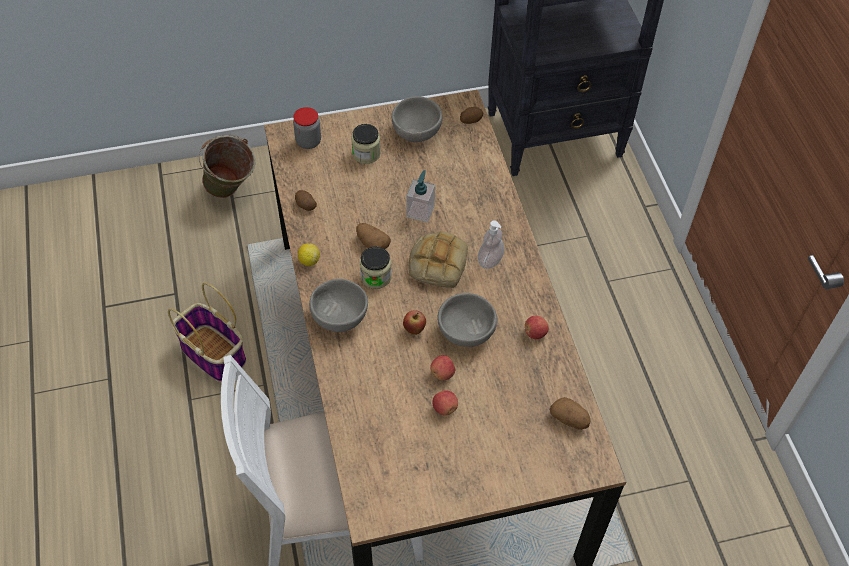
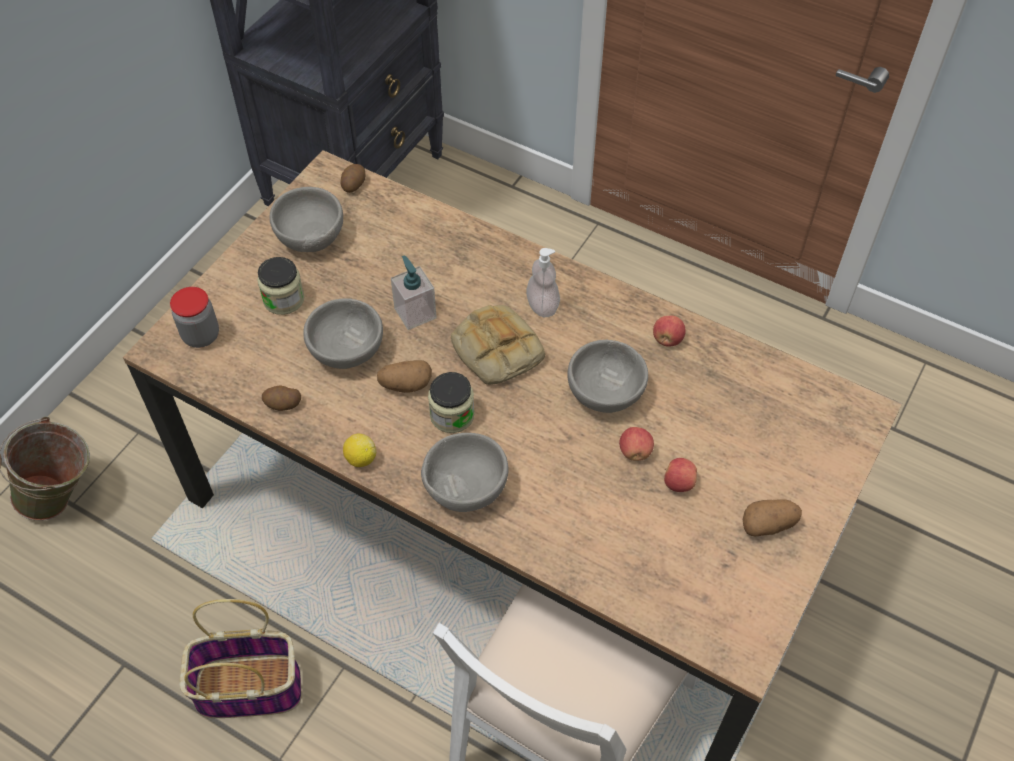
camera: 45 degrees left, 0 degrees up
(365, 202) = (345, 349): none -> grey bowl
(414, 329) = (555, 433): apple -> none
(569, 419) = (793, 391): potato -> potato (768, 525)

